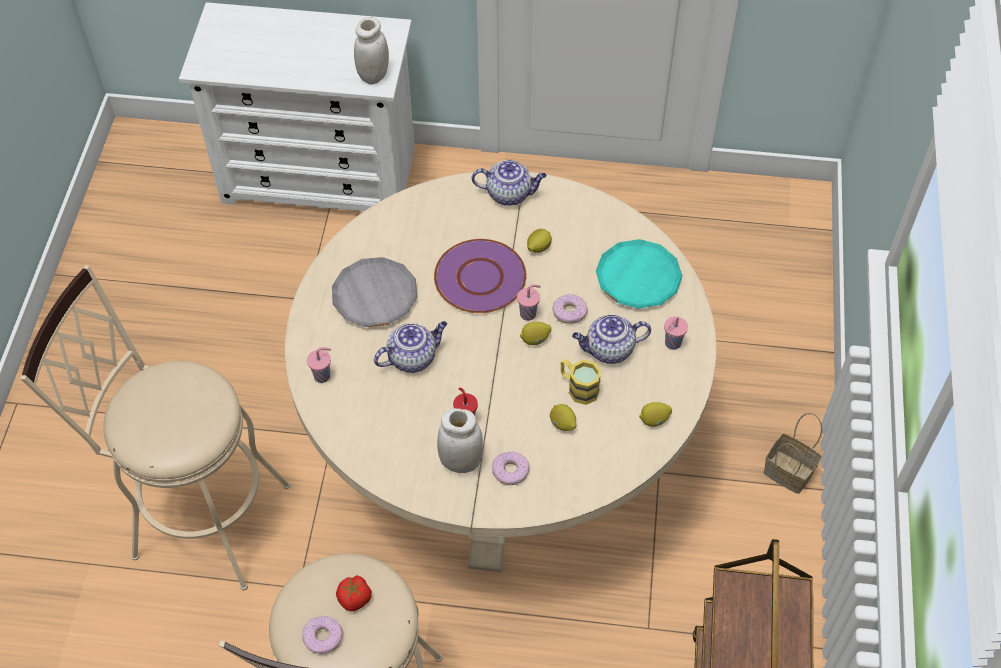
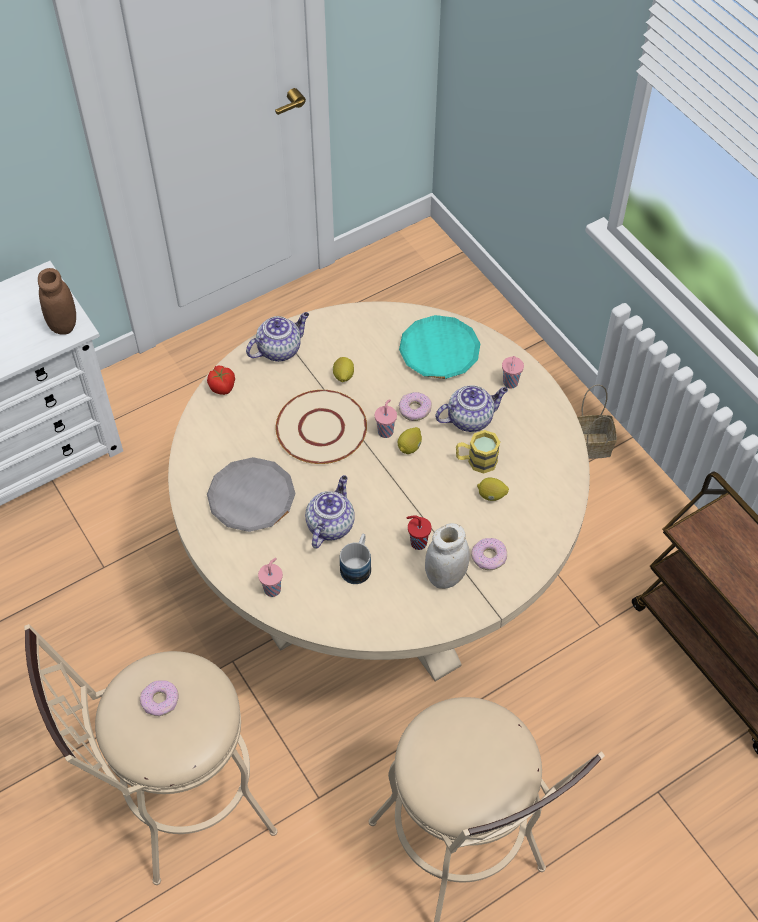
camera: 40 degrees left, 0 degrees up
(323, 638) = (471, 787): donut -> donut (160, 701)
(355, 599) = (466, 739): tomato -> tomato (222, 387)
(373, 75) = (63, 324): white jar -> brown jar
(402, 403) = (357, 565): none -> mug
(480, 277) = (321, 428): purple plate -> beige plate
(609, 350) = (470, 418): teapot -> teapot turned 150 degrees counterclockwise
(654, 420) = (552, 447): lemon -> none

